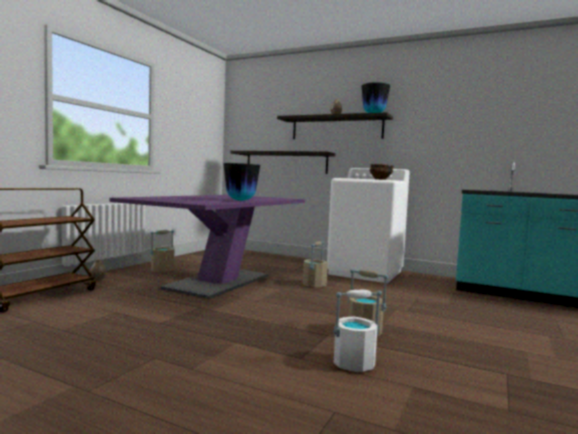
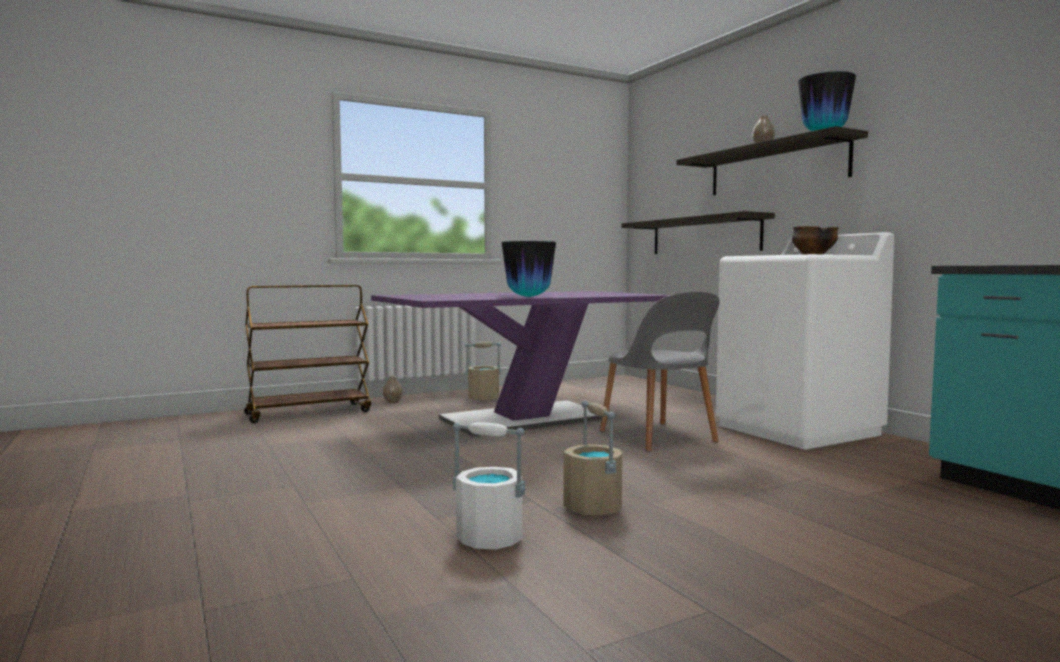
camera: 35 degrees right, 0 degrees up
(314, 285) = (658, 437): beige bucket -> grey chair

